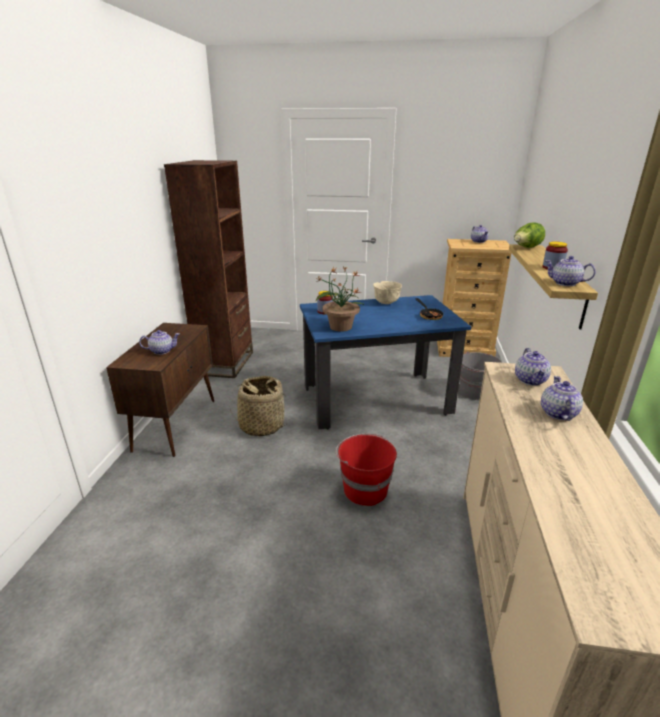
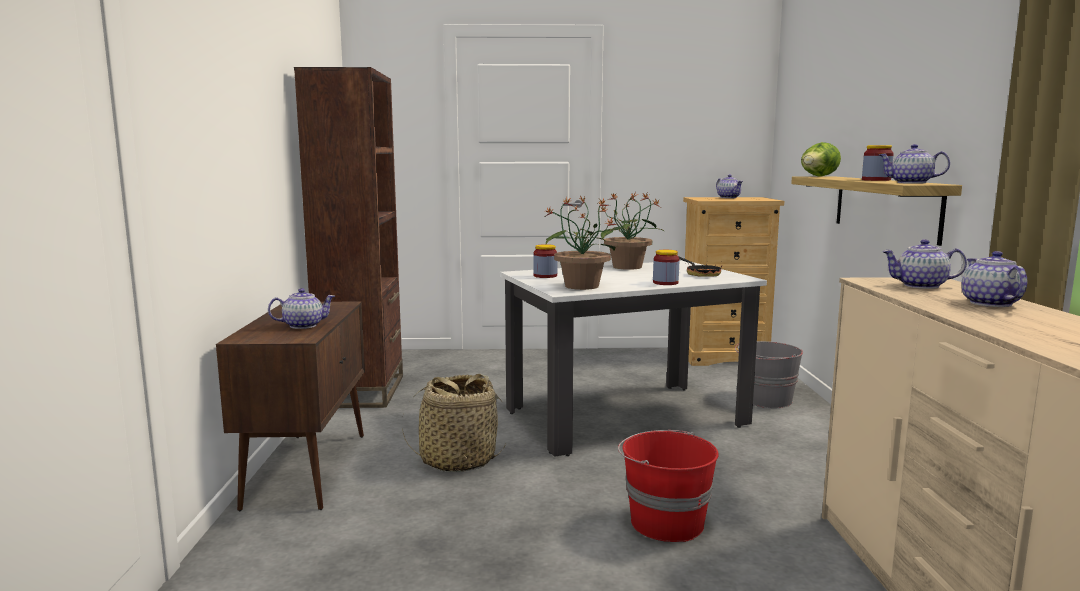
camera: 10 degrees left, 15 degrees down
(375, 399) = (625, 417): blue dining table -> white dining table
(386, 303) = (628, 267): beige bowl -> potted plant
(398, 326) = (665, 283): none -> jar
(531, 380) = (920, 286): teapot -> teapot turned 105 degrees clockwise

